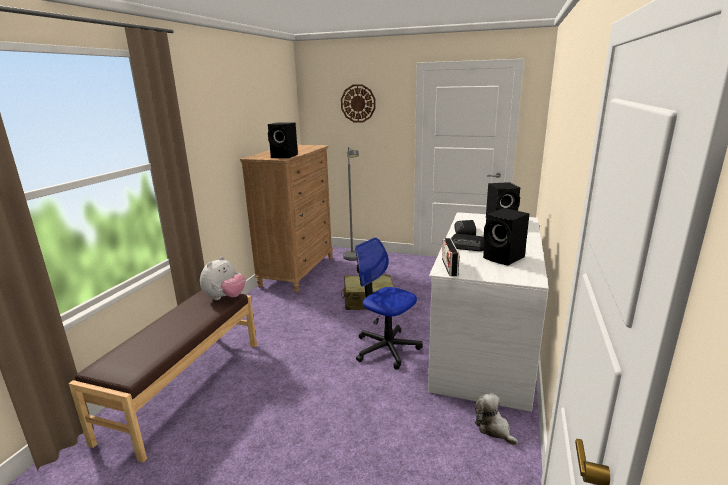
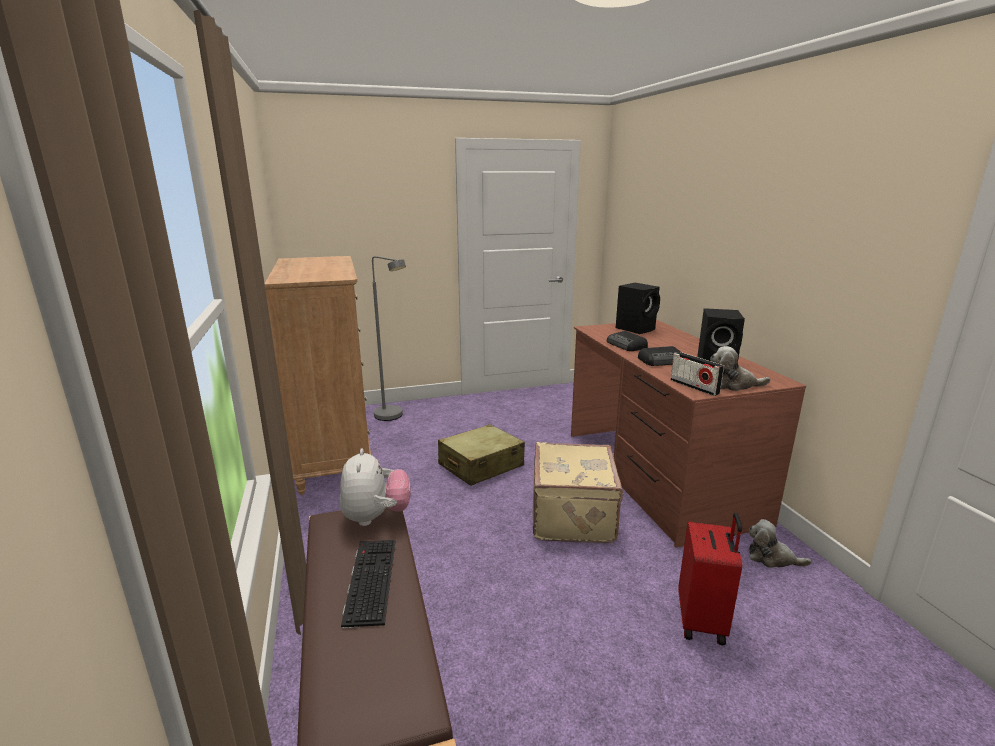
camera: 35 degrees left, 0 degrees up
(184, 322) = (369, 579): none -> keyboard
(285, 156) = (335, 274): black speaker -> none
(358, 103) = (373, 193): wall clock -> none
(383, 438) = (702, 621): none -> red suitcase
(386, 348) = (574, 516): office chair -> beige suitcase
(483, 273) = (733, 385): none -> plush toy
(483, 344) = (657, 475): white desk -> brown desk

